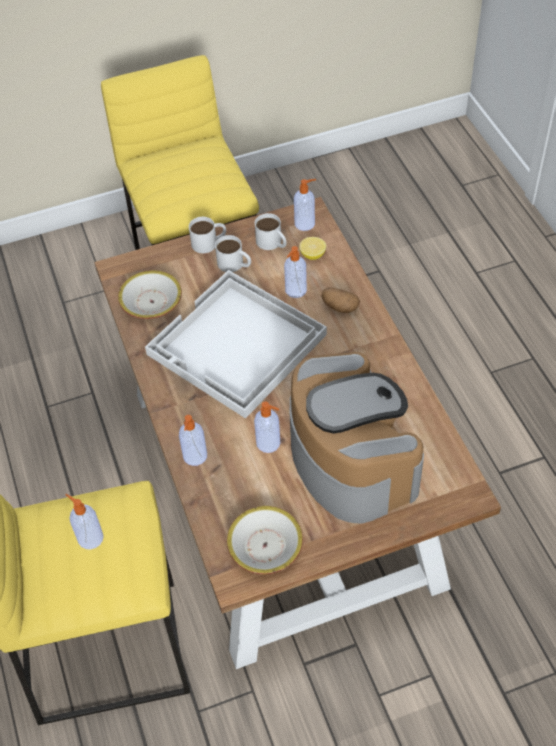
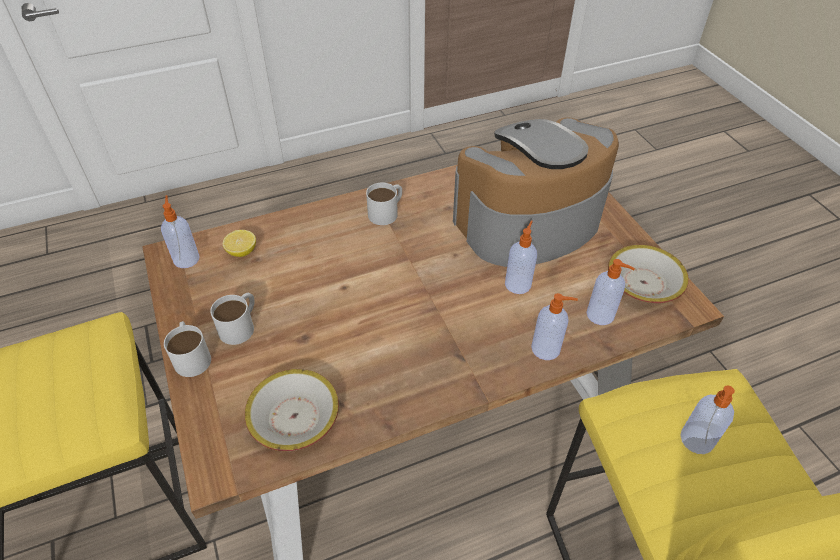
camera: 95 degrees left, 5 degrees down
(237, 346) = (380, 317): white tray -> none
(272, 243) = (212, 288): white mug -> white mug (387, 211)
(295, 291) = (297, 266): soap dispenser -> soap dispenser (601, 315)
(339, 307) = (327, 229): potato -> none

